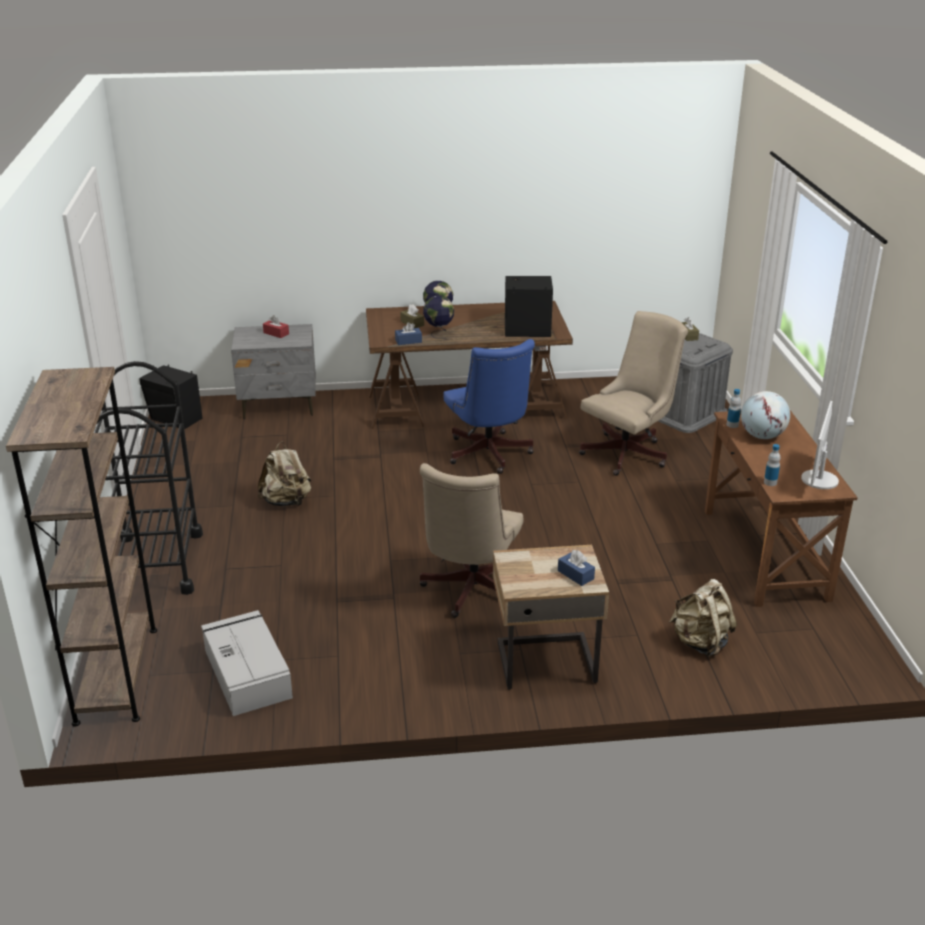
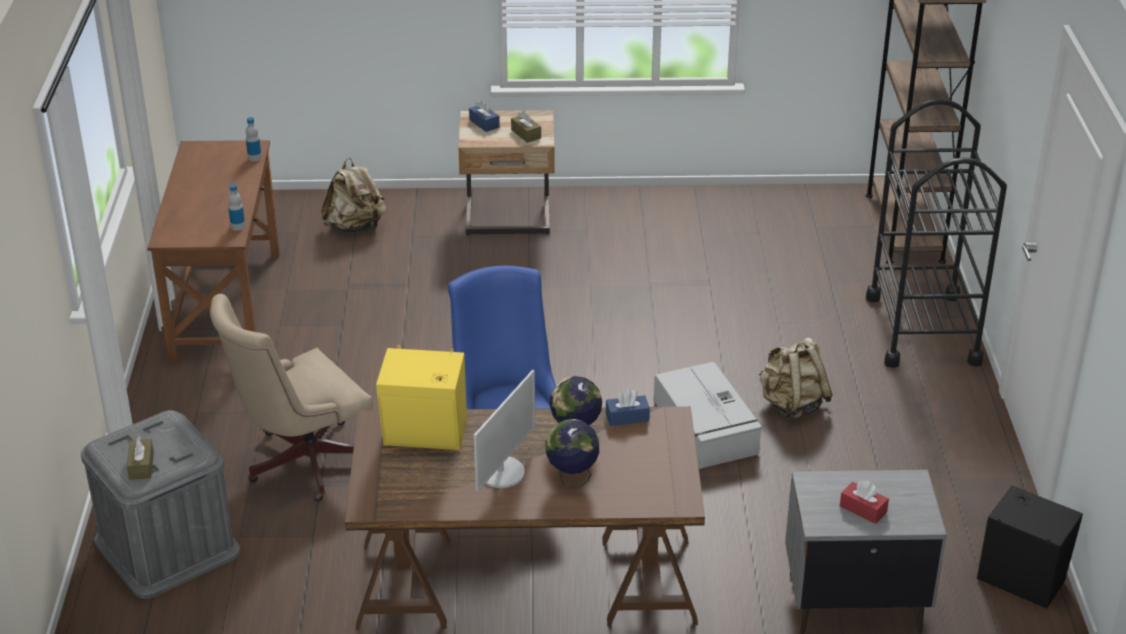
camera: 175 degrees left, 5 degrees up
(247, 672) = (784, 223): grey storage box -> grey storage box (706, 428)
(412, 323) = (619, 464): brown tissue box -> brown tissue box (526, 134)
(469, 592) = (568, 282): beige office chair -> none
(526, 330) = (426, 436): black speaker -> yellow speaker
(762, 436) = (215, 210): globe -> none
(819, 480) = (202, 158): monitor -> monitor (501, 472)

